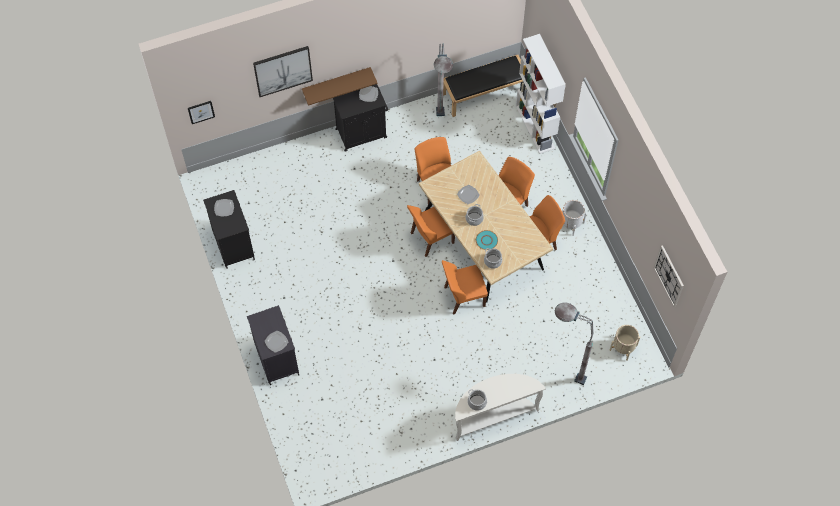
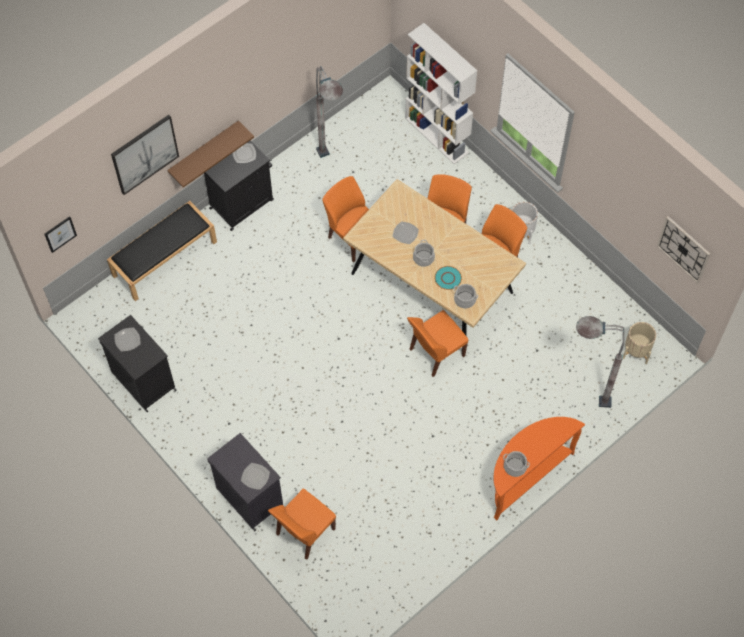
camera: 20 degrees left, 0 degrees up
(431, 238) = (371, 299): orange chair -> orange chair (304, 532)
(485, 92) = (364, 114): black bench -> black bench (165, 258)
(493, 415) = (525, 476): white console table -> orange console table

